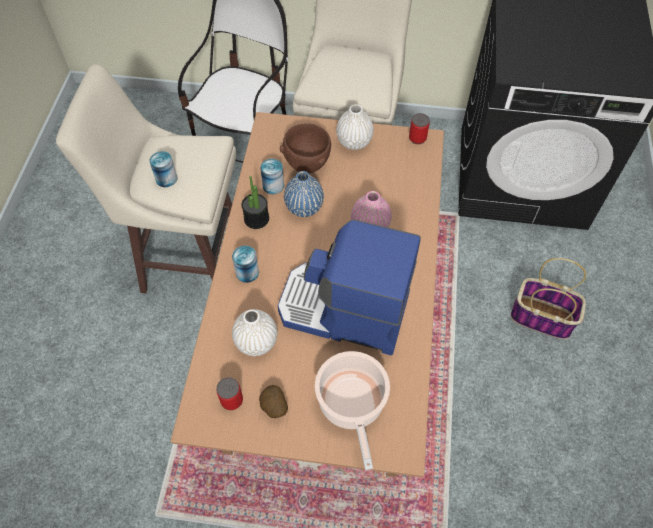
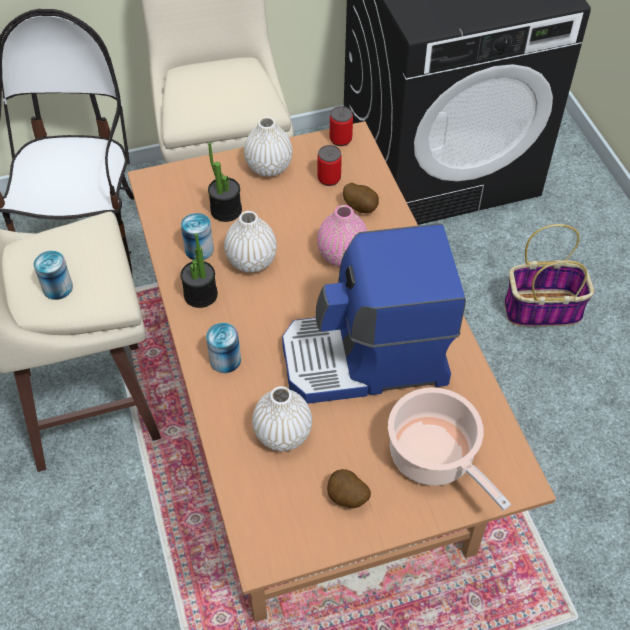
camera: 25 degrees left, 5 degrees down
(231, 400) = (291, 512): can -> can (329, 178)
(304, 207) = (251, 261): blue vase -> white vase
(307, 163) = (226, 210): brown bowl -> potted plant
(403, 195) = (361, 207): none -> potato

